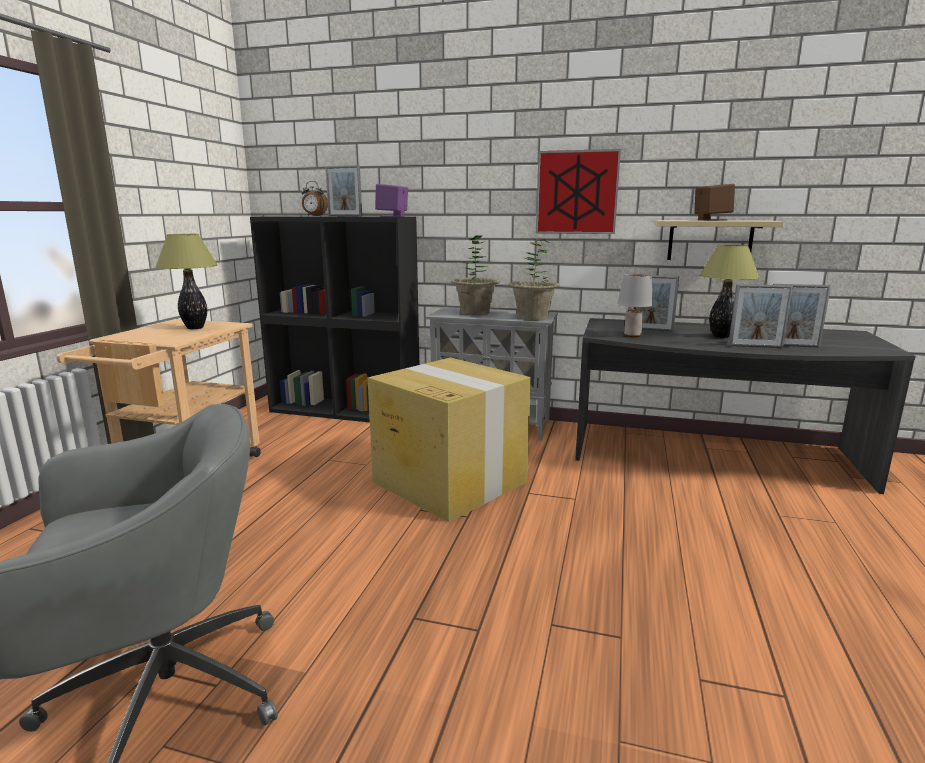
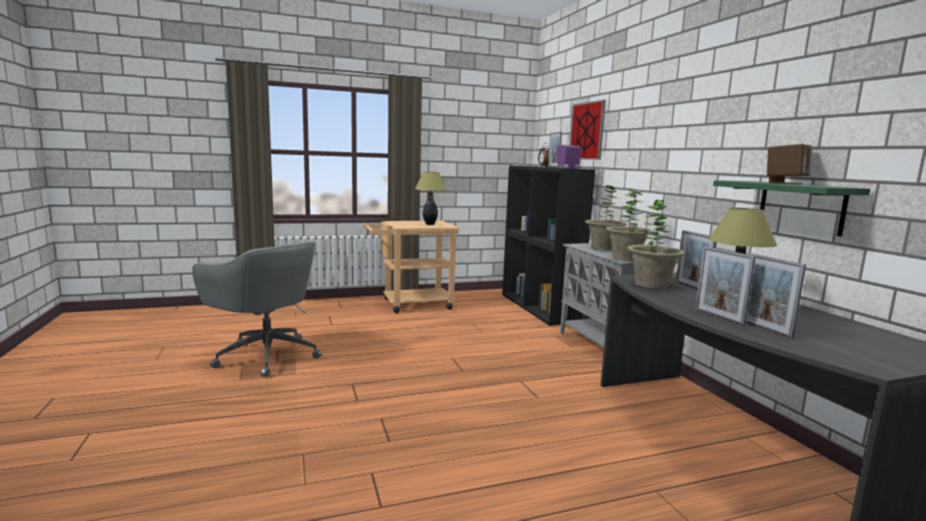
camera: 55 degrees right, 5 degrees down
(448, 481) = (496, 356): cardboard box -> none
(577, 192) = (693, 152): picture -> picture (587, 131)
(632, 336) = (651, 284): grey table lamp -> potted plant
(710, 240) = (800, 207): beige shelf -> green shelf

